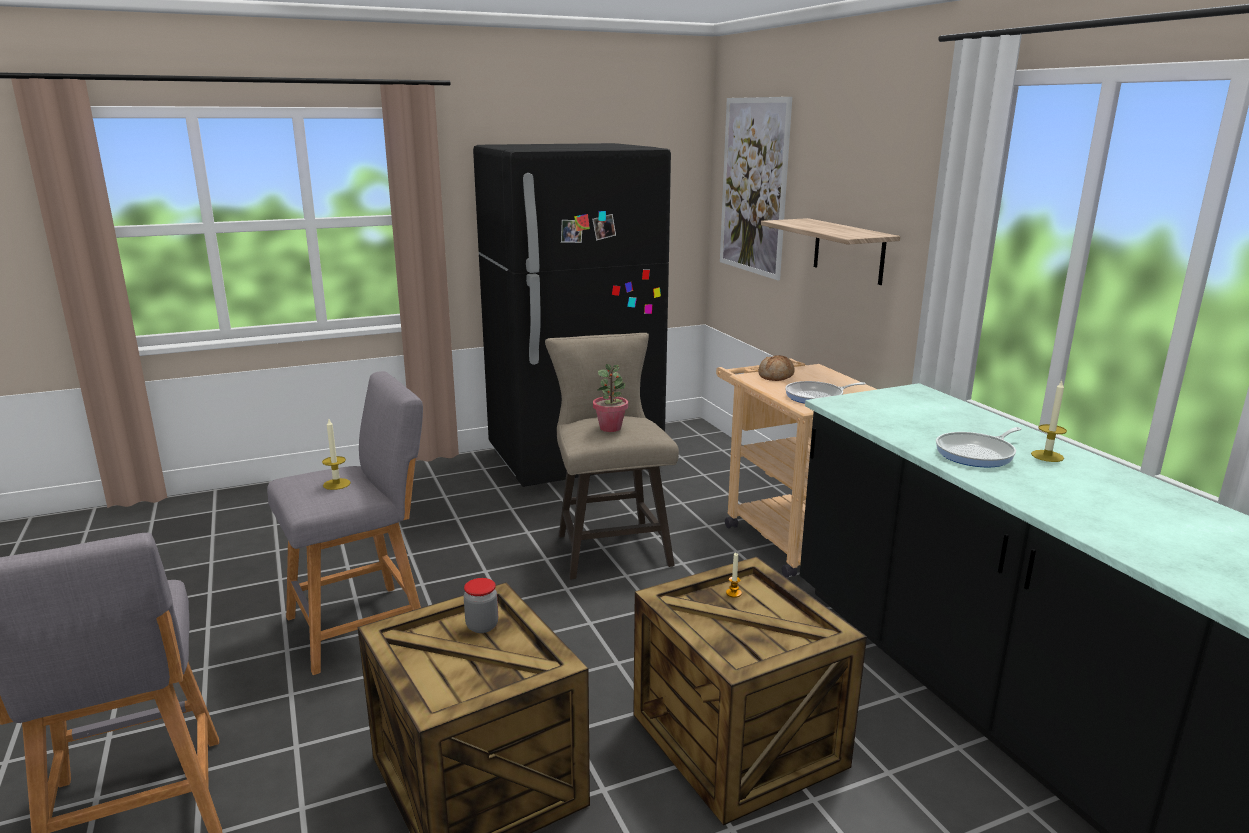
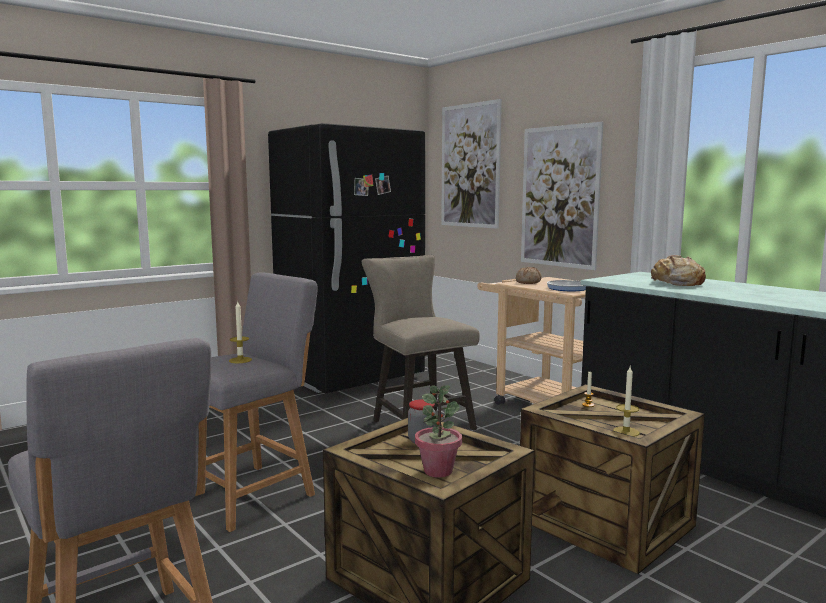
camera: 15 degrees left, 10 degrees down
(610, 428) = (425, 320): potted plant -> potted plant (438, 471)
(848, 251) = (559, 196): shelf -> picture
(930, 422) = (676, 283): none -> bread
(977, 454) = (727, 291): frying pan -> none
(1047, 456) = (768, 290): candle -> candle (626, 432)

